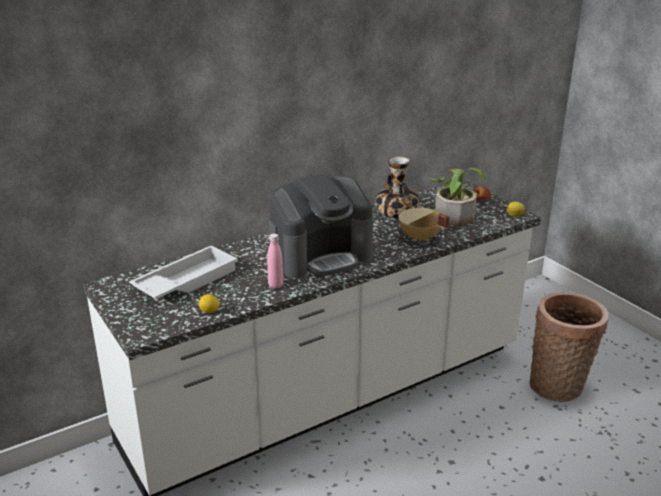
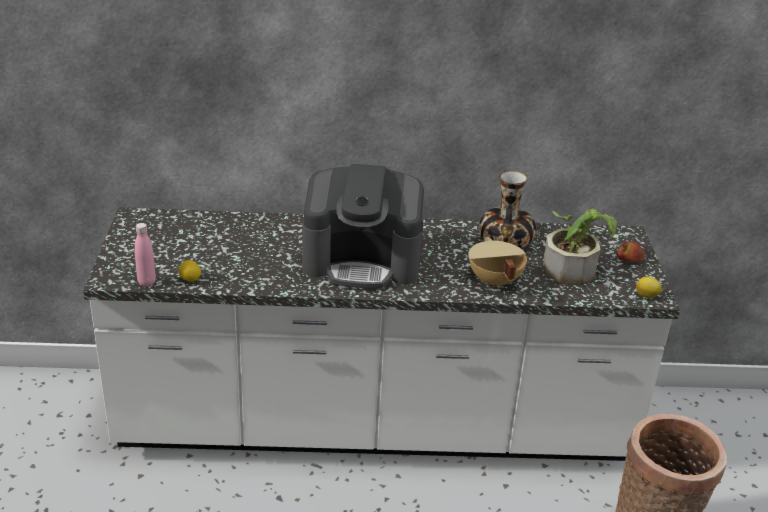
camera: 30 degrees right, 5 degrees up
(185, 280) = (205, 238): white tray -> none
(275, 285) = (280, 277): pink bottle -> pink bottle (146, 282)

